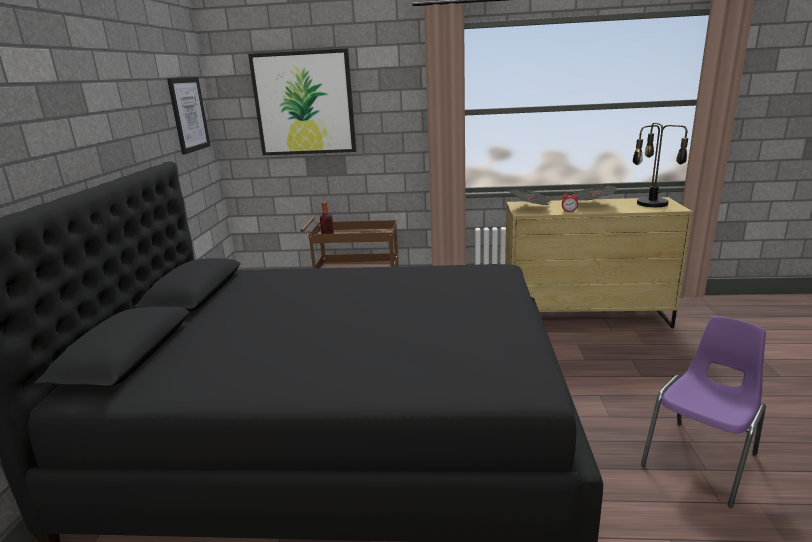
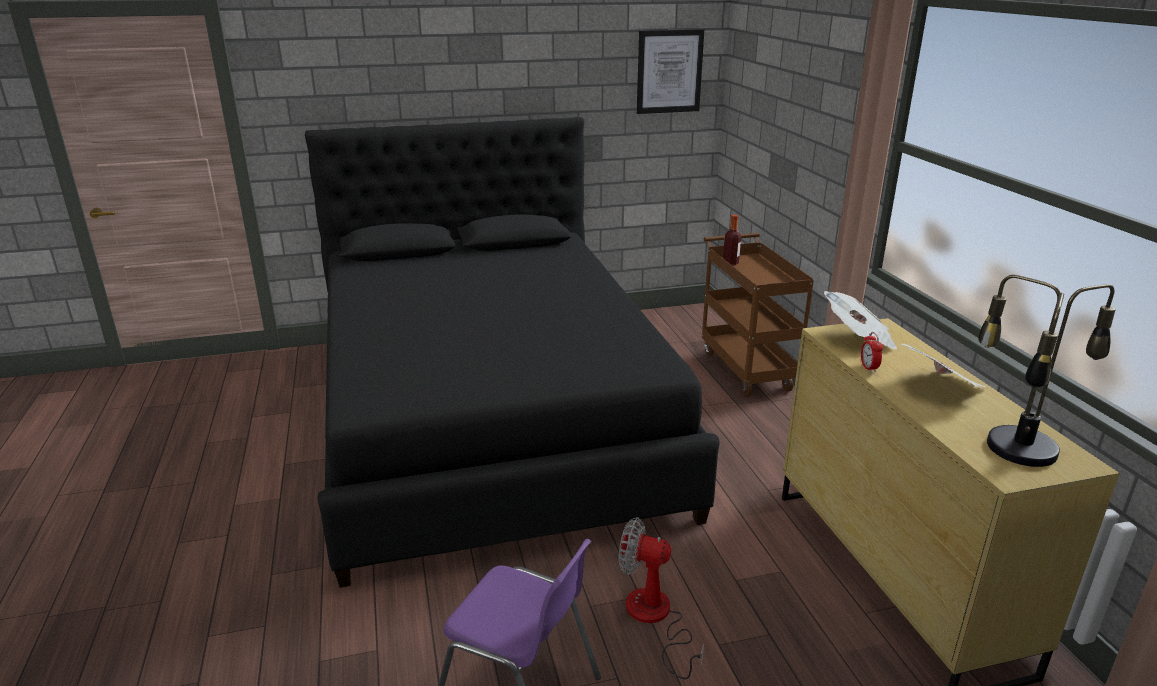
camera: 70 degrees right, 5 degrees up
(304, 103) = (779, 82): picture -> none
(621, 393) = (655, 619): none -> fan

